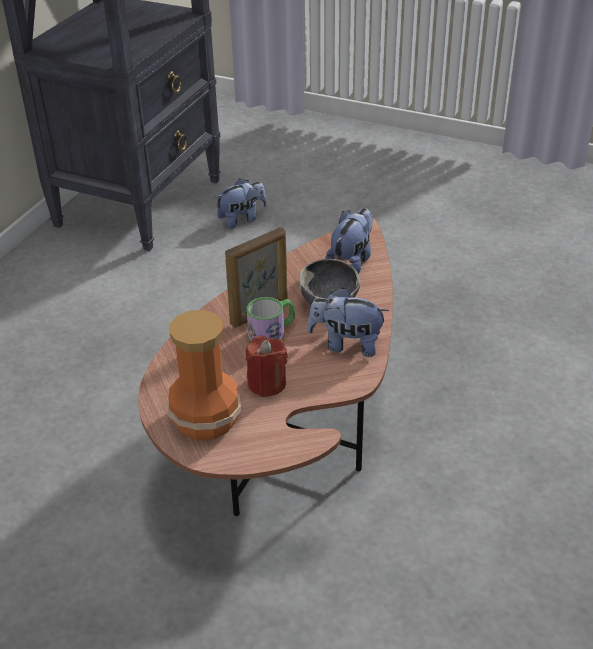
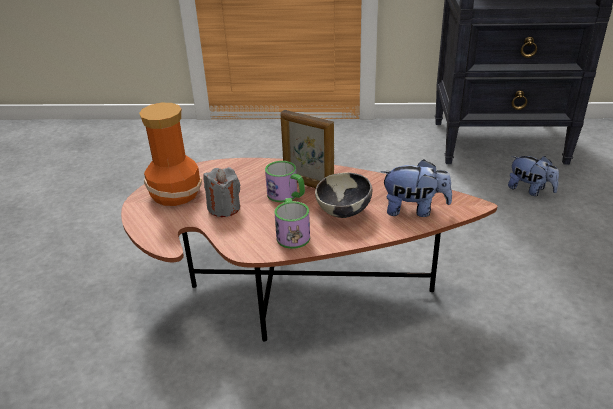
camera: 70 degrees right, 5 degrees down
(267, 383) = (224, 208): red candle -> grey candle
(346, 344) = (292, 234): plush toy -> mug

